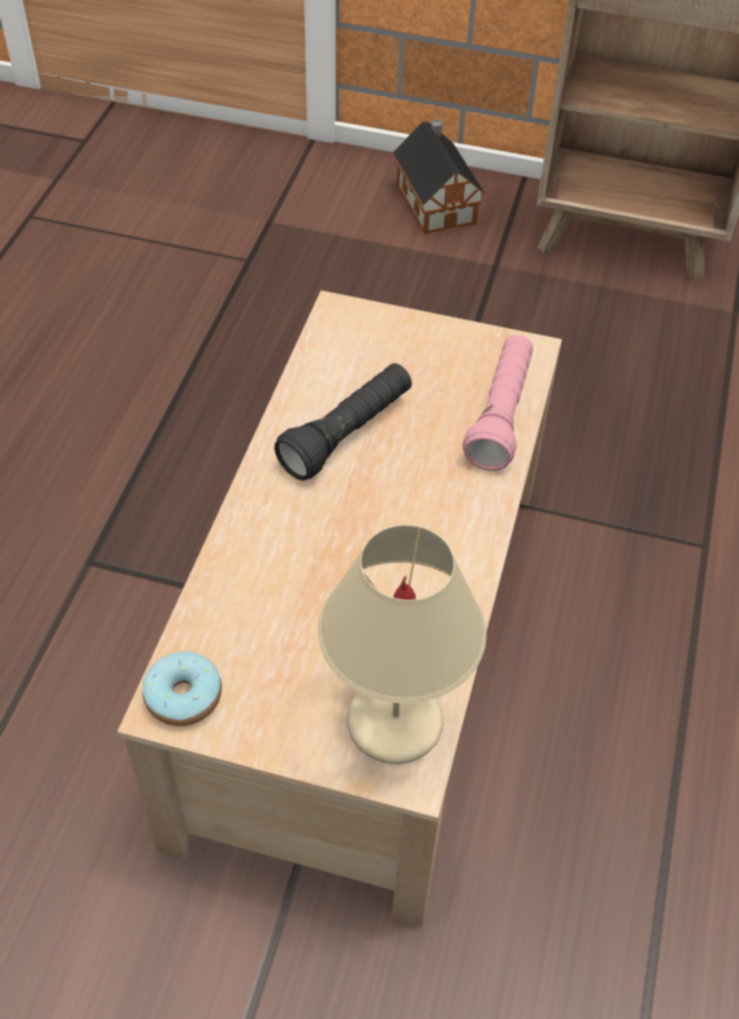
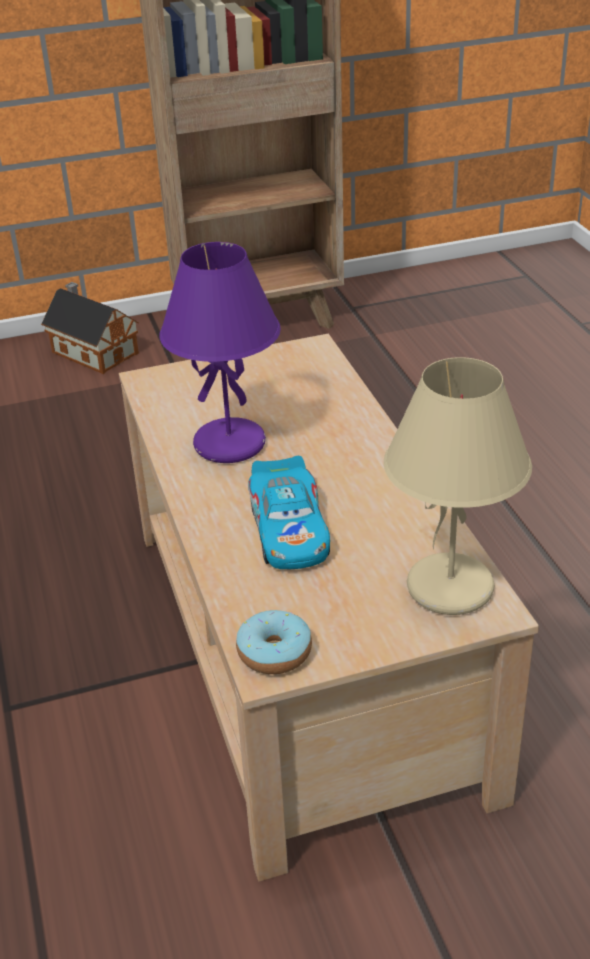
camera: 30 degrees left, 15 degrees down
(311, 568) = (289, 531): none -> toy car
(347, 434) = (231, 444): black flashlight -> purple table lamp
(500, 415) = (332, 388): pink flashlight -> none

